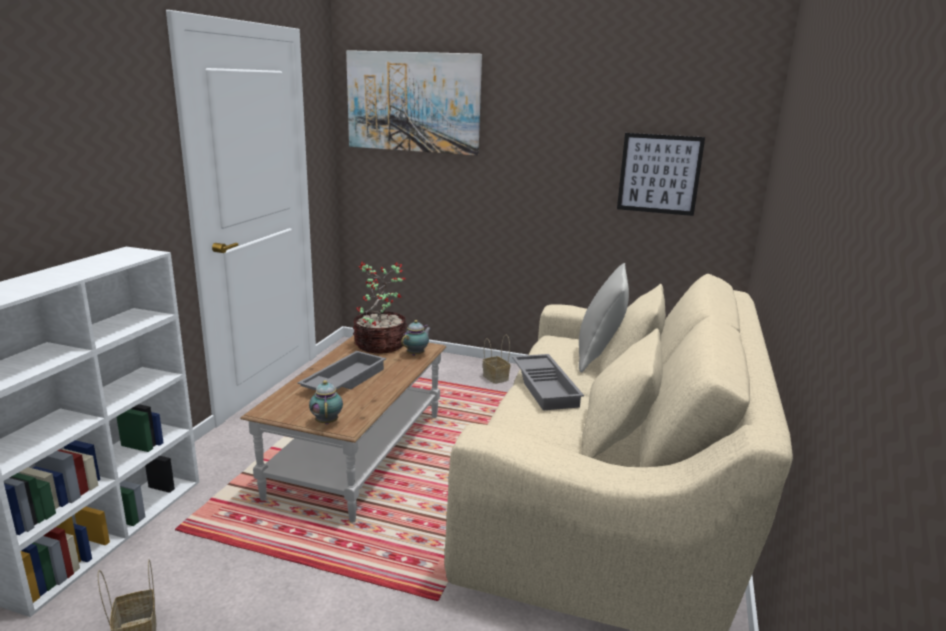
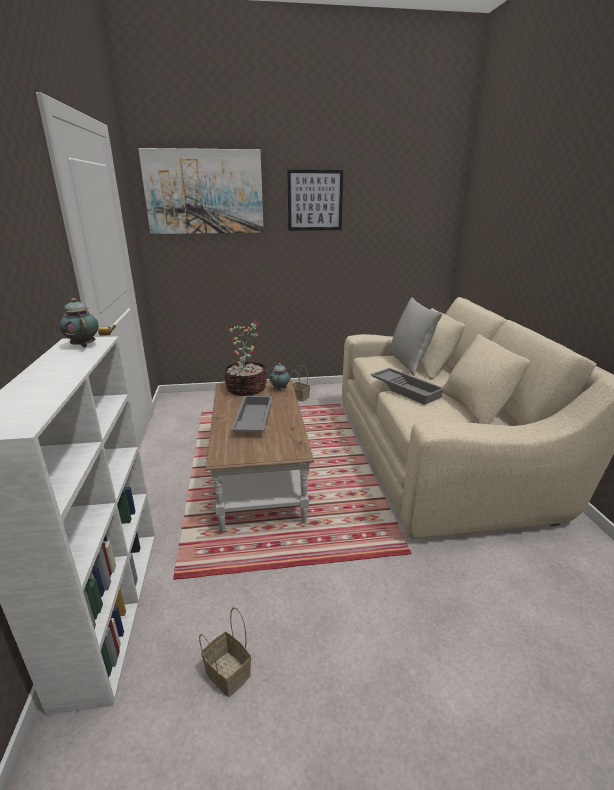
camera: 25 degrees left, 5 degrees up
(327, 421) = (279, 452): teapot -> teapot (83, 345)
(659, 174) = (394, 235): picture -> picture (315, 200)

